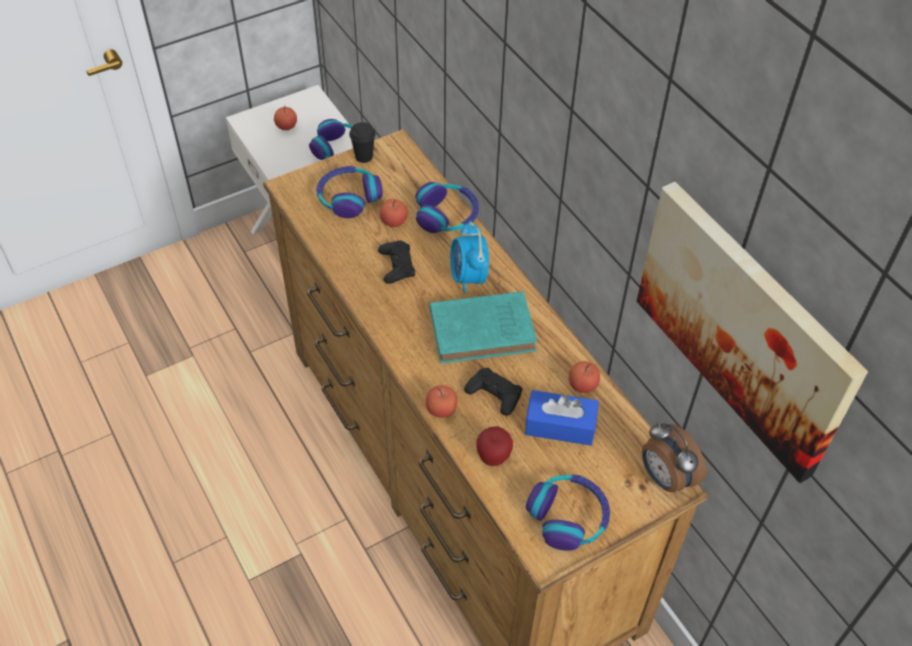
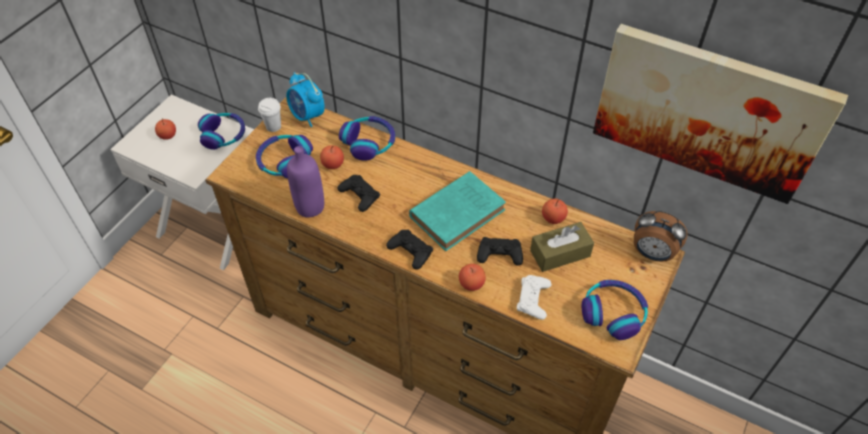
camera: 30 degrees left, 0 degrees up
(340, 255) = (310, 207): none -> purple bottle
(364, 157) = (273, 126): black cup -> white cup
(404, 346) = (410, 251): none -> black game controller
(468, 278) = (419, 180): alarm clock -> alarm clock (307, 116)
(493, 458) = (533, 299): apple -> white game controller
(560, 425) = (560, 253): blue tissue box -> brown tissue box

